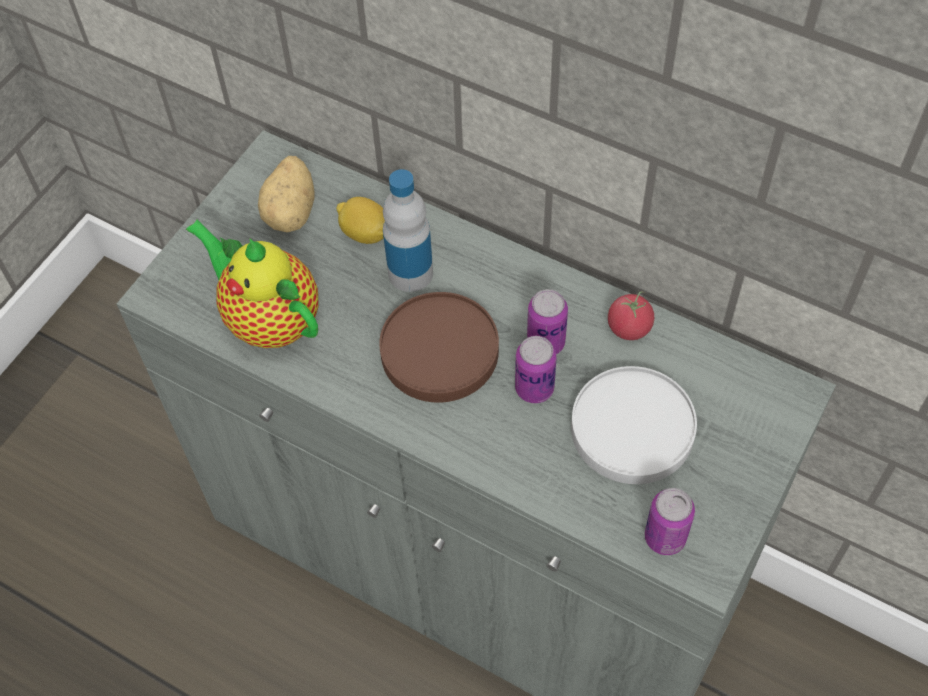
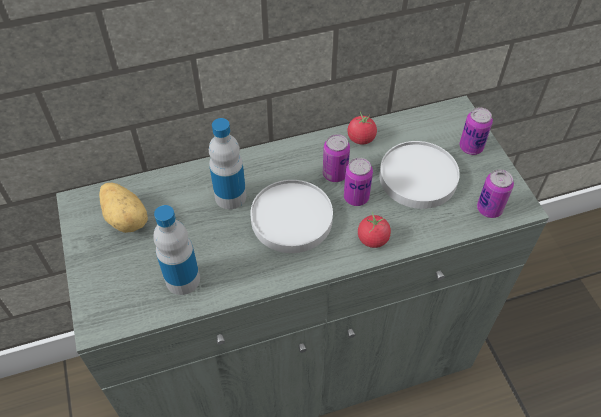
camera: 50 degrees left, 5 degrees down
(269, 319) = (182, 279): teapot -> bottle
(365, 233) = (182, 197): lemon -> none
(439, 350) = (291, 218): brown plate -> white plate
(492, 448) = (373, 239): none -> tomato
(746, 451) = (471, 147): none -> can

